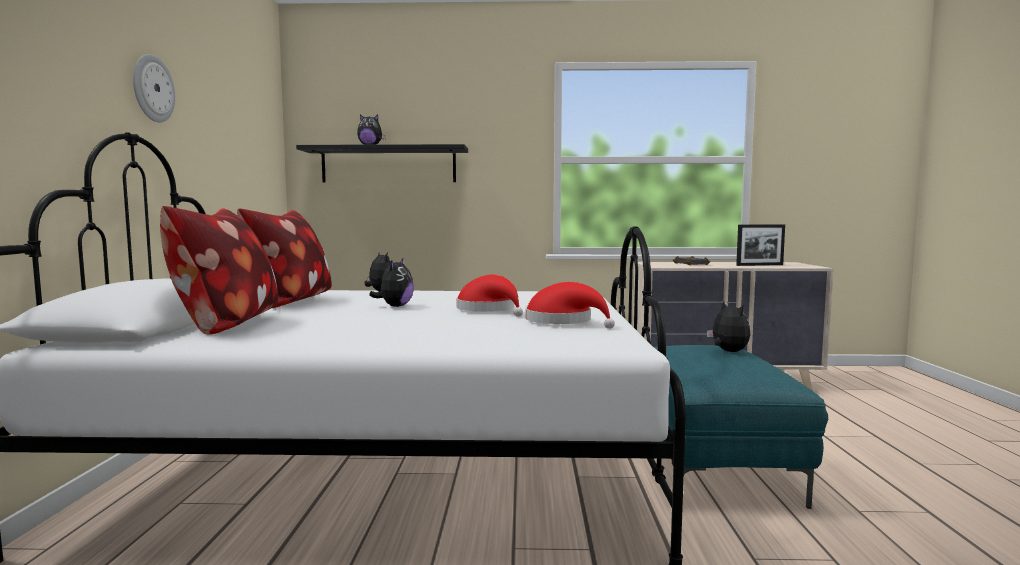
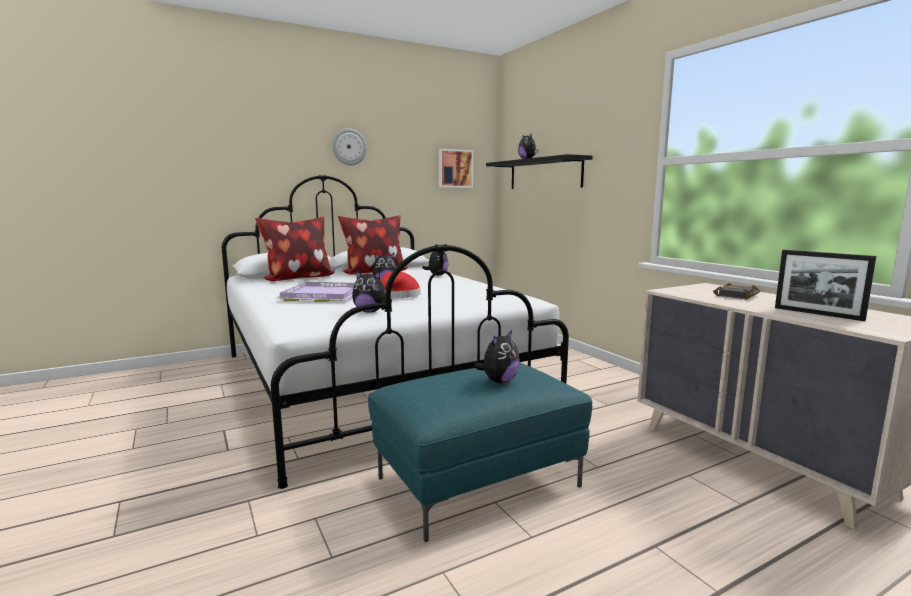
camera: 60 degrees right, 5 degrees up
(255, 148) = (455, 168): none -> picture
(419, 326) = (321, 295): none -> purple tray
(563, 321) = (370, 311): red hat -> plush toy

